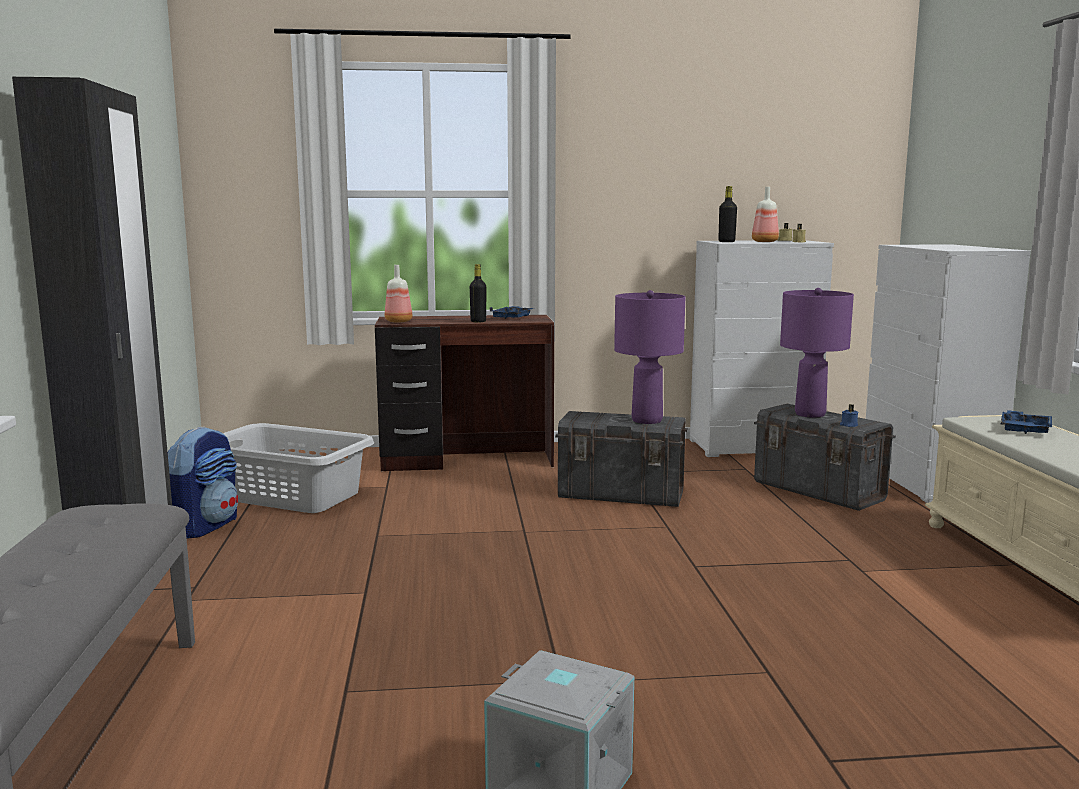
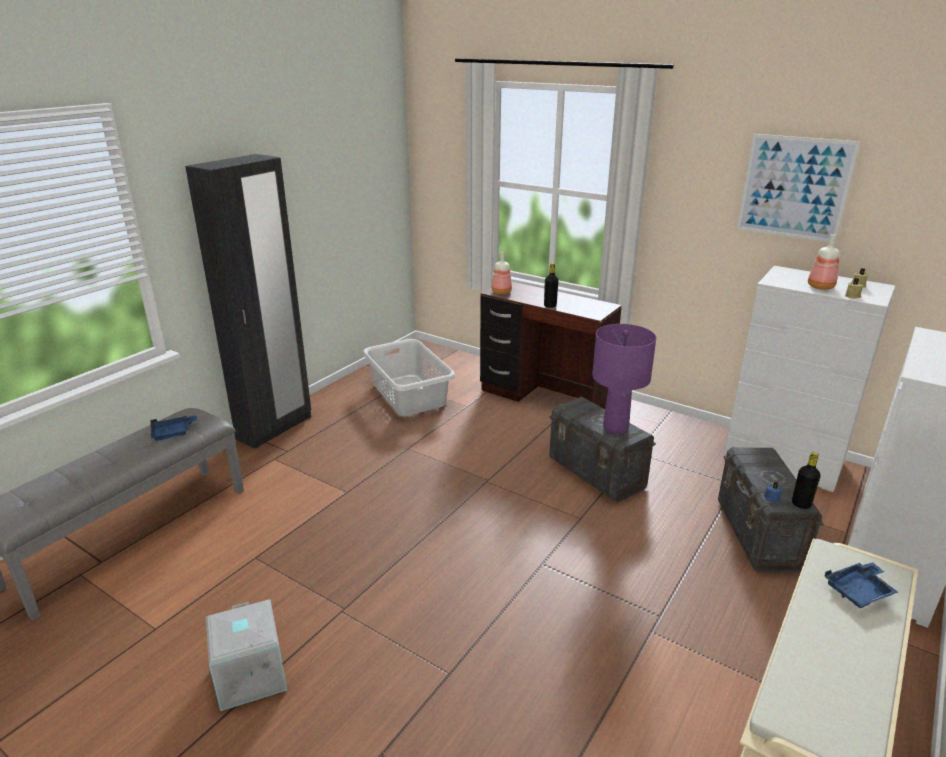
camera: 40 degrees right, 15 degrees up
(205, 526) = (343, 405): backpack -> none
(512, 318) = (584, 305): blue tray -> blue tray (173, 433)
(700, 158) = (794, 187): none -> picture
(726, 242) = (781, 279): black bottle -> black bottle (801, 504)
(810, 414) = (764, 470): purple table lamp -> none

